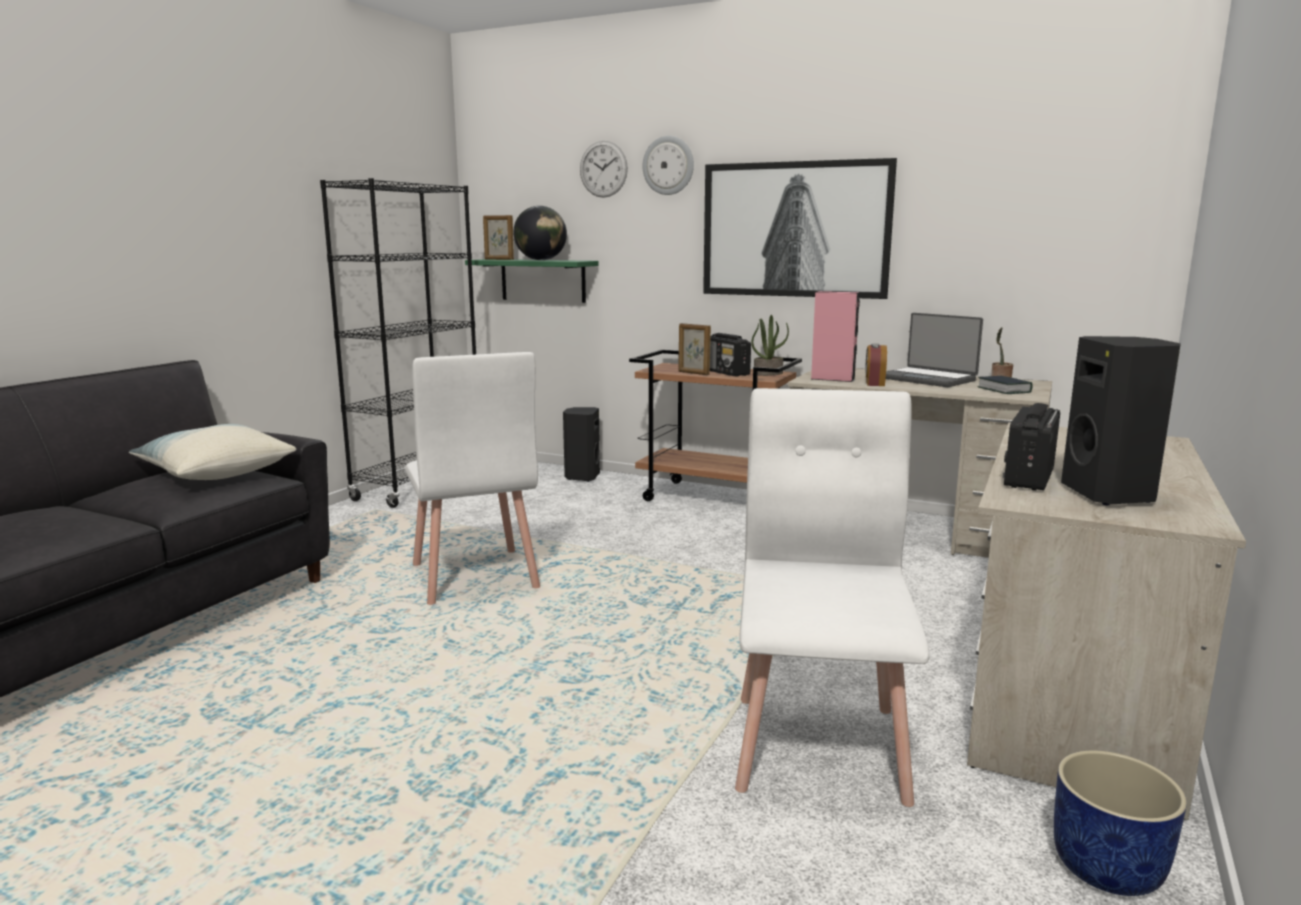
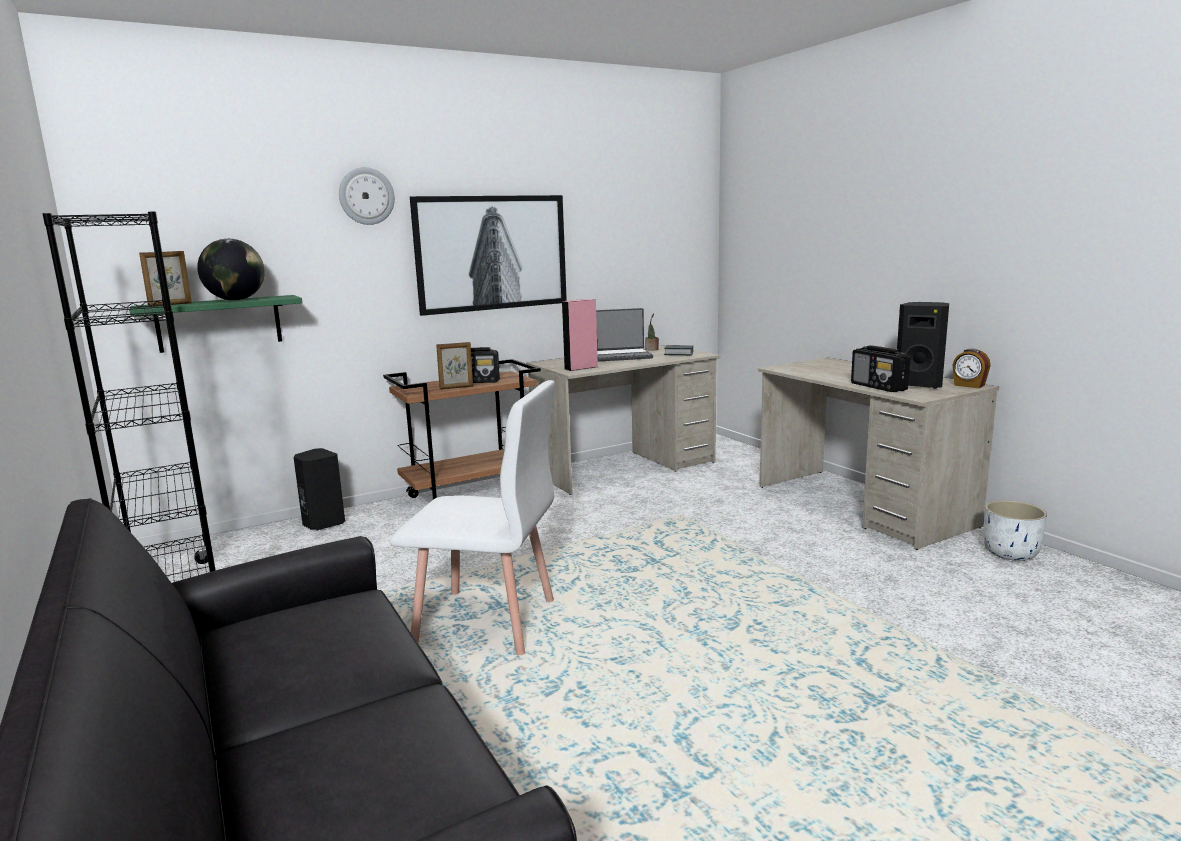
camera: 55 degrees left, 0 degrees up
(215, 473) = (307, 619): pillow -> none
(603, 169) = (289, 198): wall clock -> none
(768, 373) = (503, 376): potted plant -> none
(820, 745) = (873, 576): white chair -> none
(874, 383) = (613, 365): alarm clock -> alarm clock (969, 385)
(1107, 868) = (1011, 554): blue planter -> white planter

